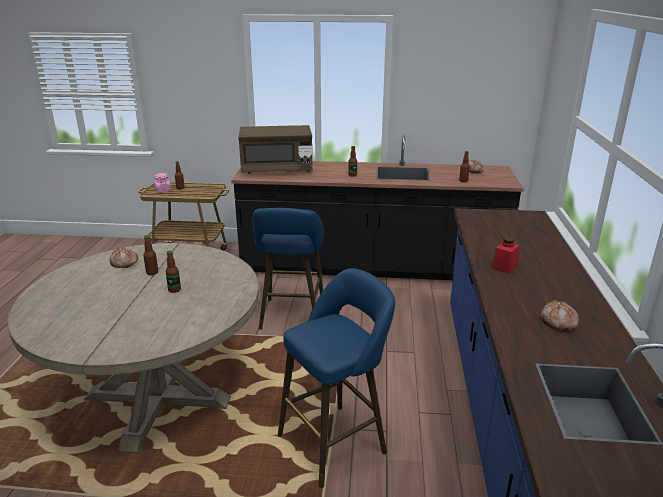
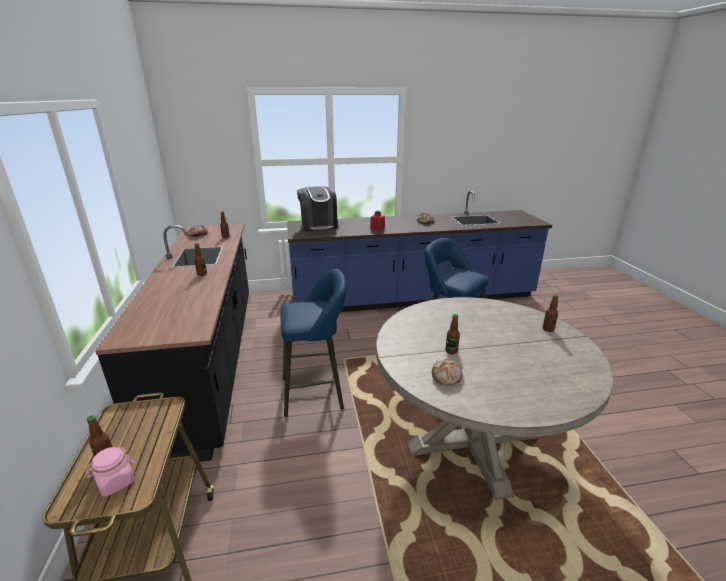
camera: 105 degrees left, 0 degrees up
(174, 290) = (468, 330): bottle -> bottle (548, 329)
(277, 170) = (169, 316): brown microwave -> none
(514, 227) = (318, 226): none -> coffee machine

